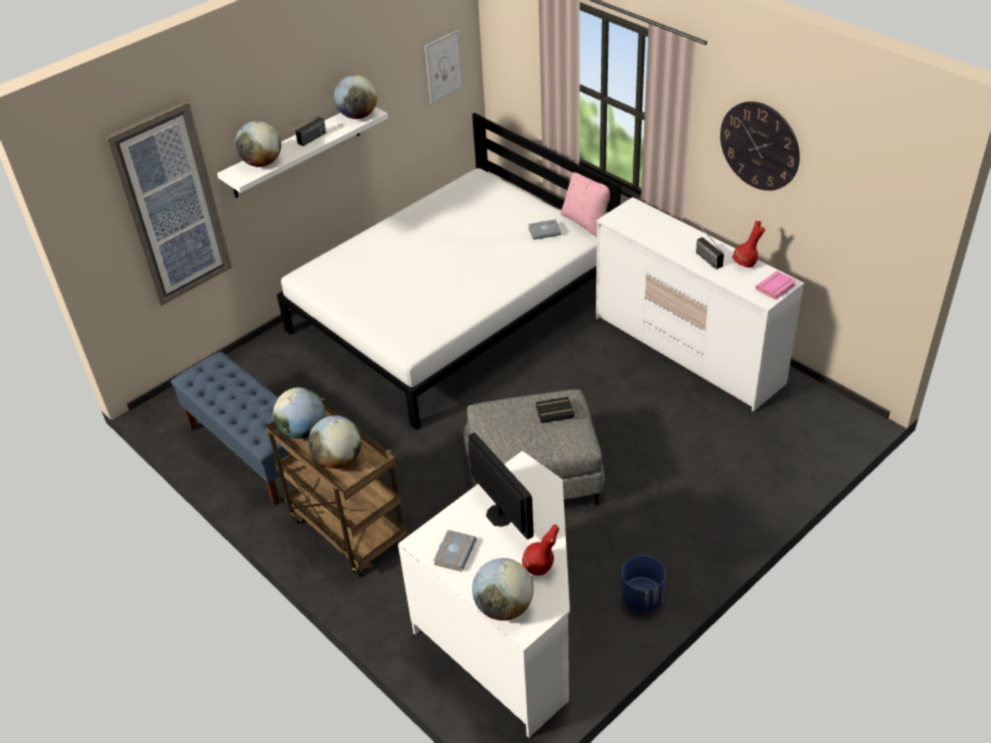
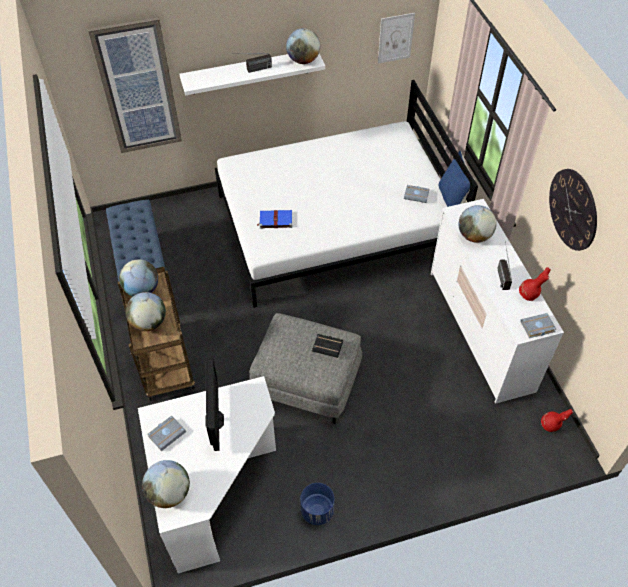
camera: 25 degrees right, 10 degrees up
(262, 163) = (213, 76): globe -> globe (474, 236)
(400, 312) = (275, 220): none -> blue book
(539, 567) = (212, 474): red vase -> red vase (550, 426)
(586, 222) = (453, 200): pink pillow -> blue pillow
(776, 288) = (537, 328): pink book -> grey book

